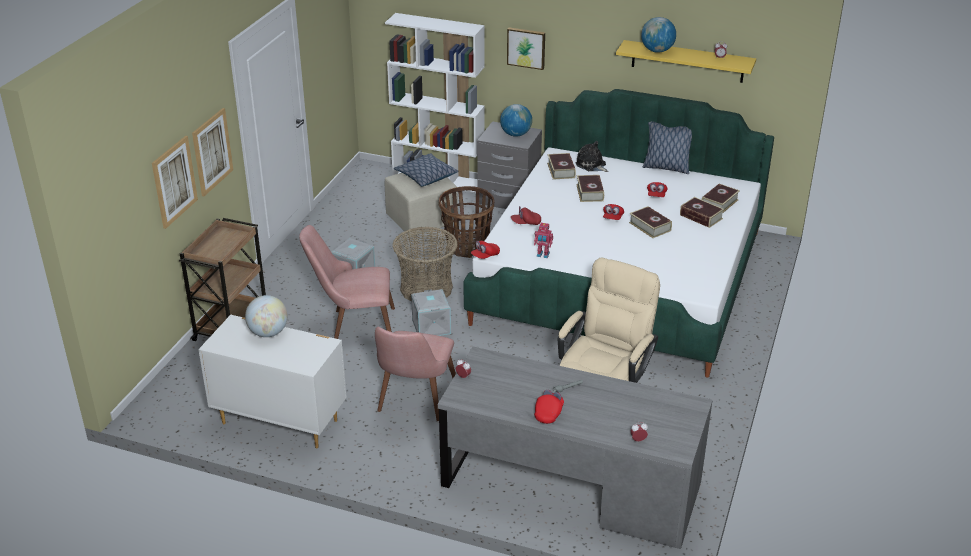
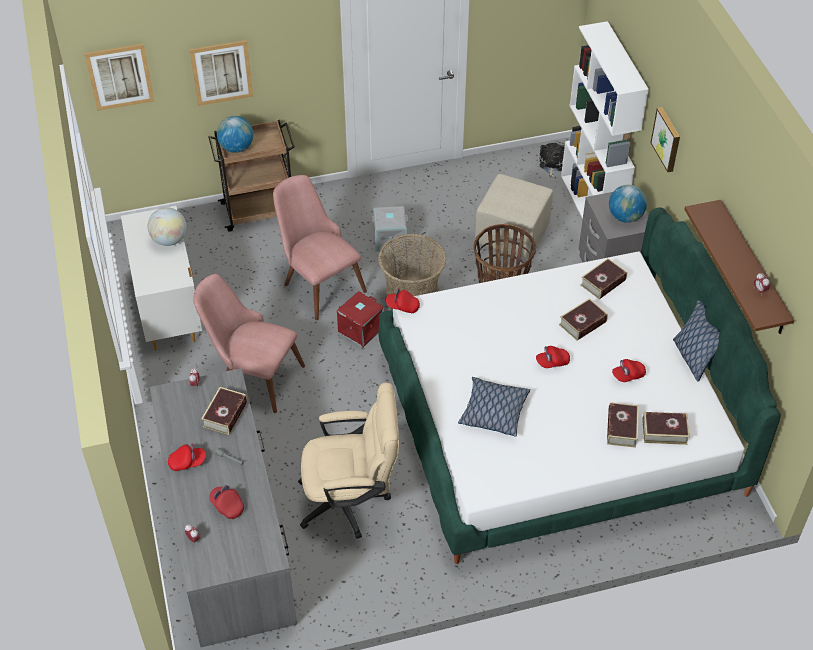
camera: 55 degrees right, 15 degrees up
(212, 151) = (288, 63): picture -> picture (120, 77)
(414, 403) = (252, 376): pink chair -> pink chair turned 45 degrees clockwise
(426, 176) = (523, 198): pillow -> pillow (493, 412)
(430, 327) = (360, 329): grey storage box -> red storage box
(526, 223) = (482, 305): red cap -> red cap (227, 506)
(542, 255) = (440, 344): toy robot -> none
(591, 165) = (637, 299): plush toy -> plush toy (552, 164)
(650, 226) = (563, 397): book -> book (225, 414)
(657, 51) = (721, 235): globe -> globe (236, 147)
(687, 61) = (752, 269): yellow shelf -> brown shelf

